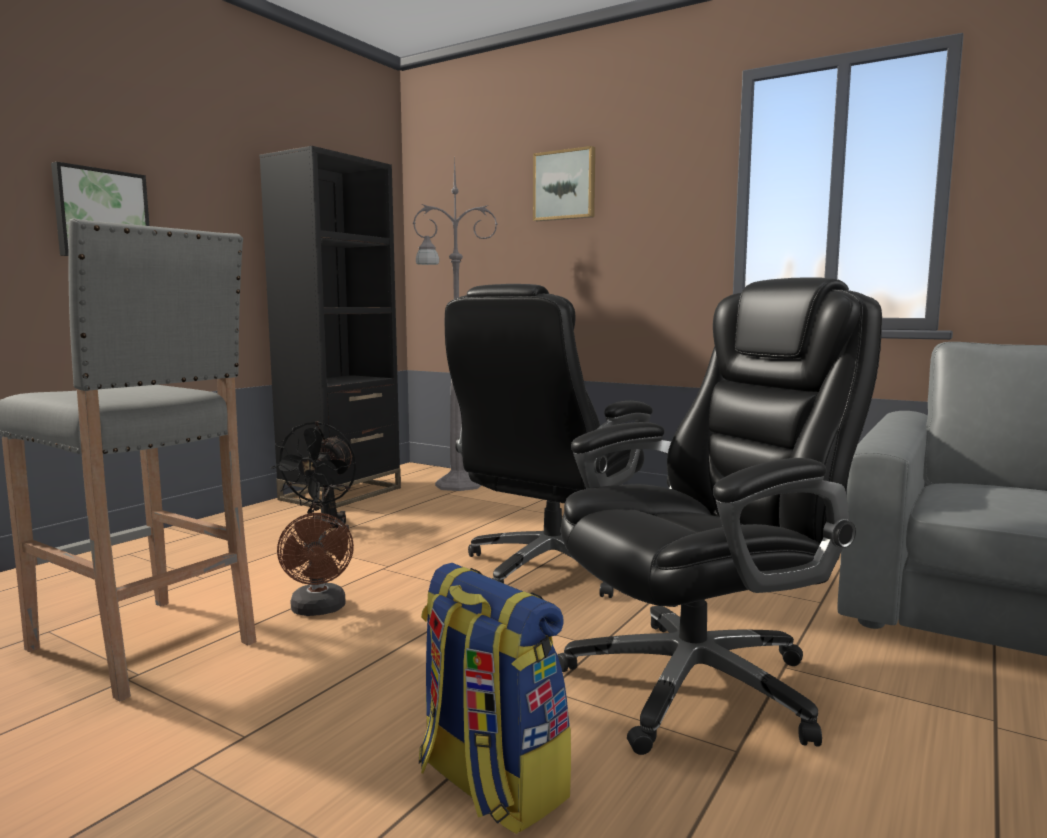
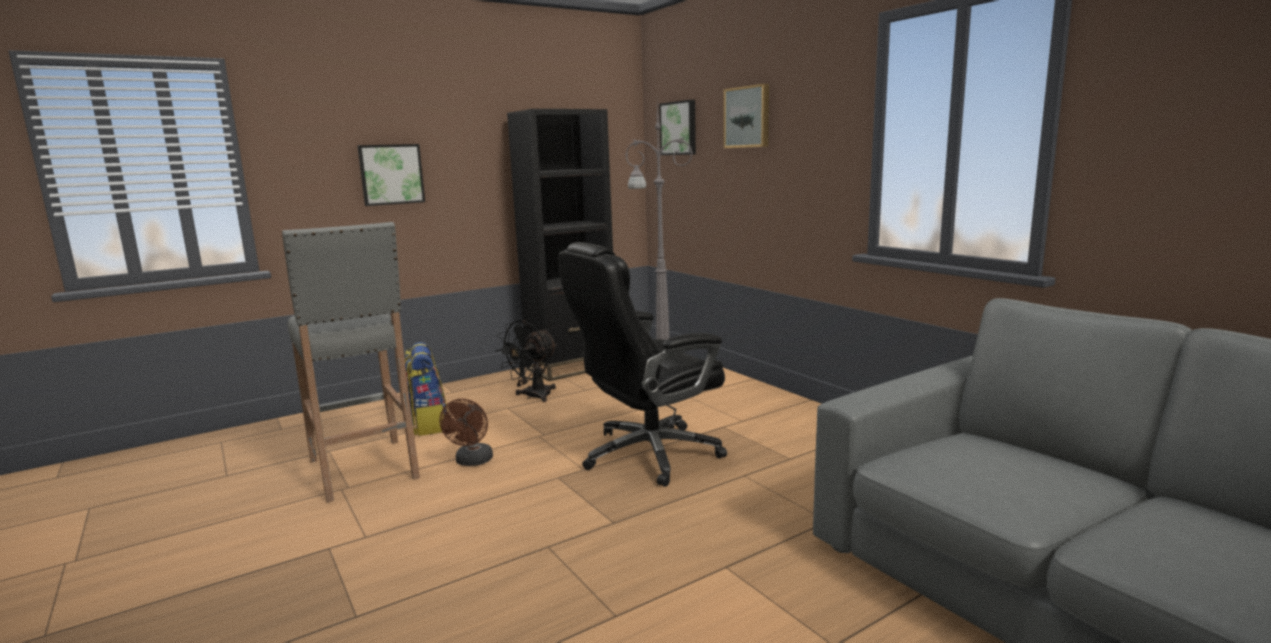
camera: 25 degrees right, 5 degrees up
(461, 202) = (679, 128): none -> picture
(489, 784) = (454, 596): backpack -> backpack (427, 425)
(698, 683) = (648, 564): black office chair -> none

